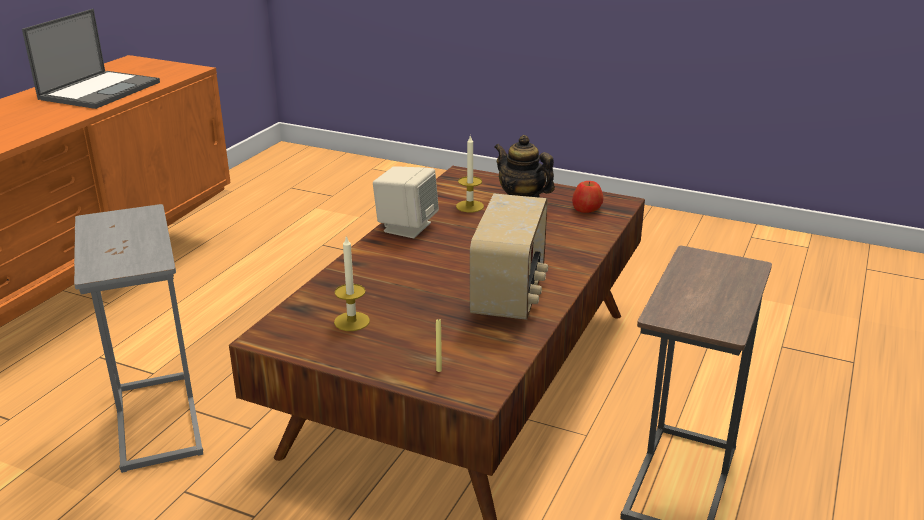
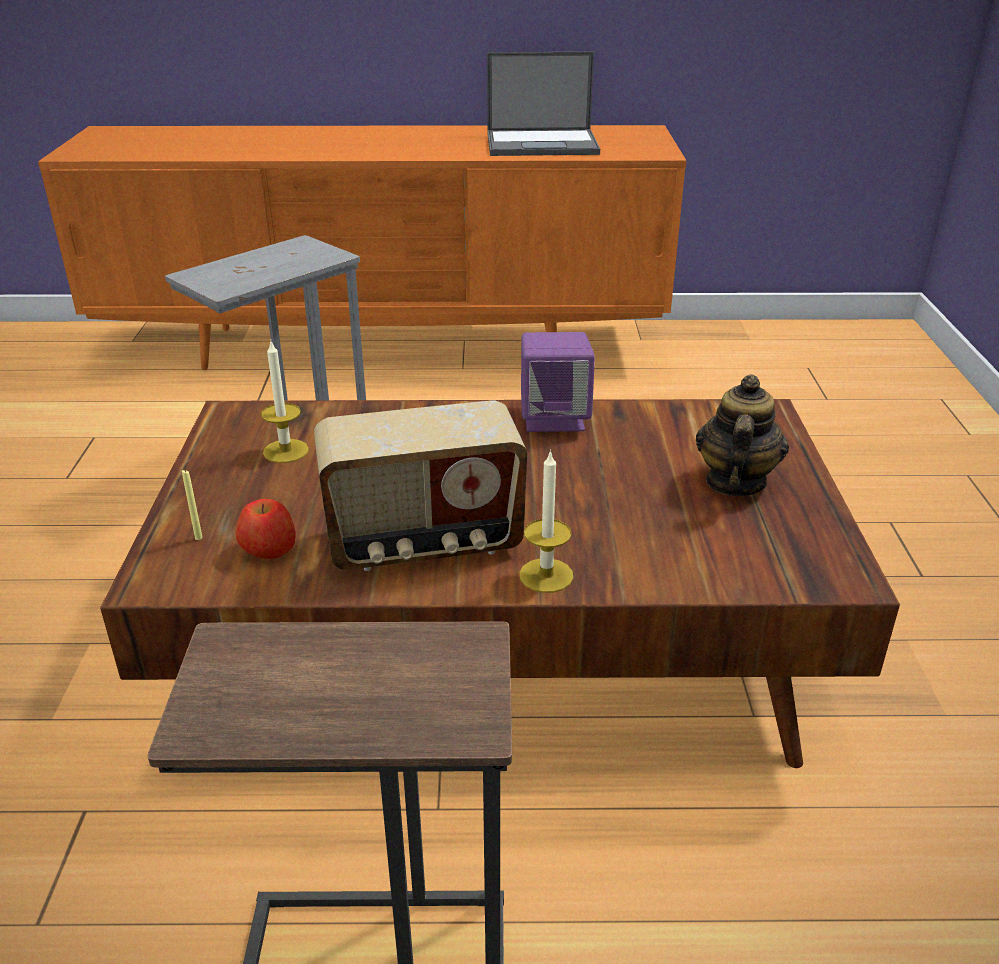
camera: 65 degrees right, 5 degrees up
(406, 227) = (554, 418): beige speaker -> purple speaker
(470, 206) = (666, 445): candle -> candle (546, 575)
(586, 209) = (774, 548): apple -> apple (268, 549)

